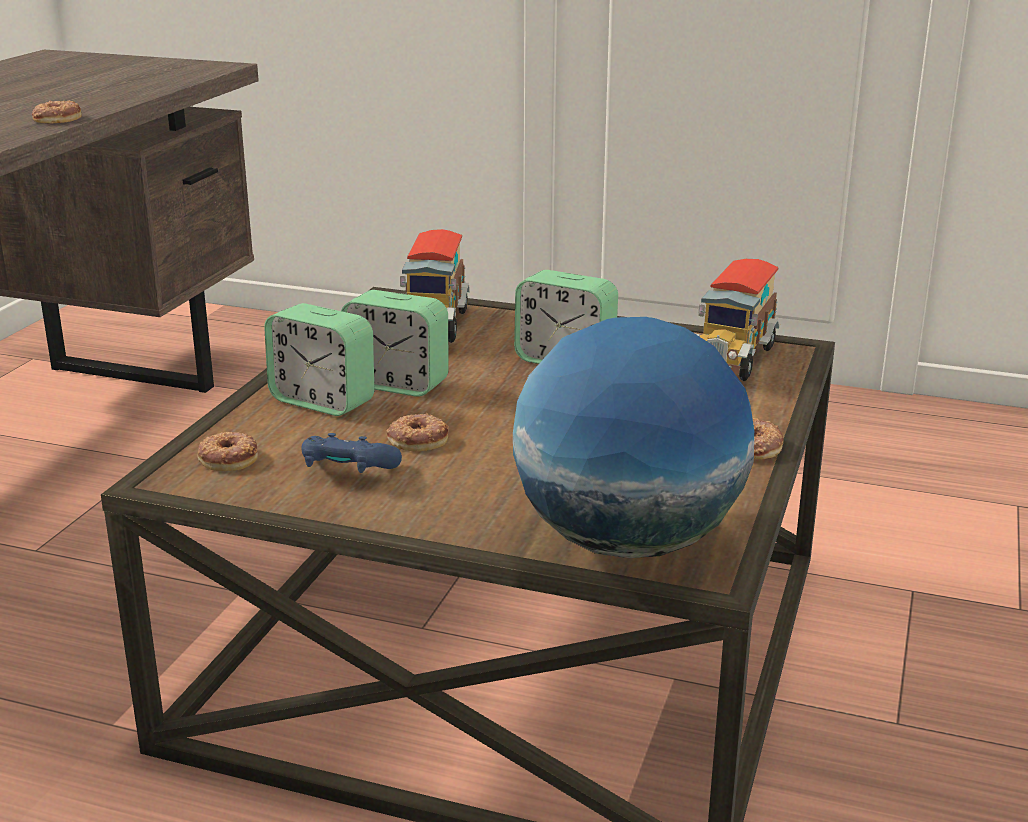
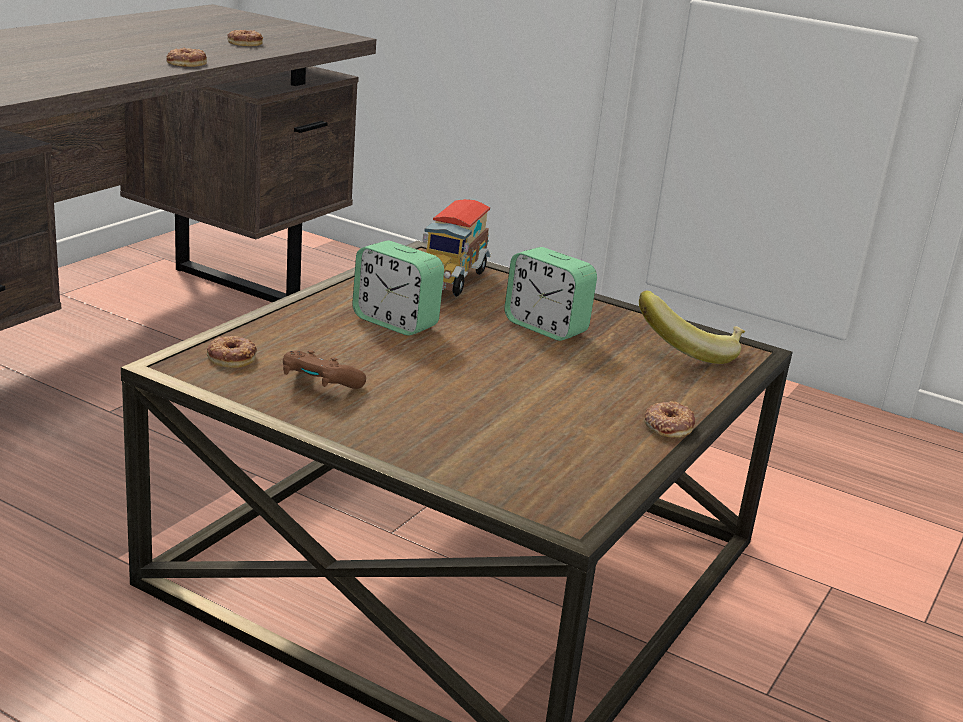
camera: 10 degrees right, 0 degrees up
(322, 401) = (328, 326): alarm clock -> none
(348, 473) = (319, 385): blue game controller -> brown game controller
(418, 439) = (389, 369): donut -> donut (245, 43)
(627, 541) = (517, 481): globe -> none
(730, 360) = (689, 351): toy truck -> banana

